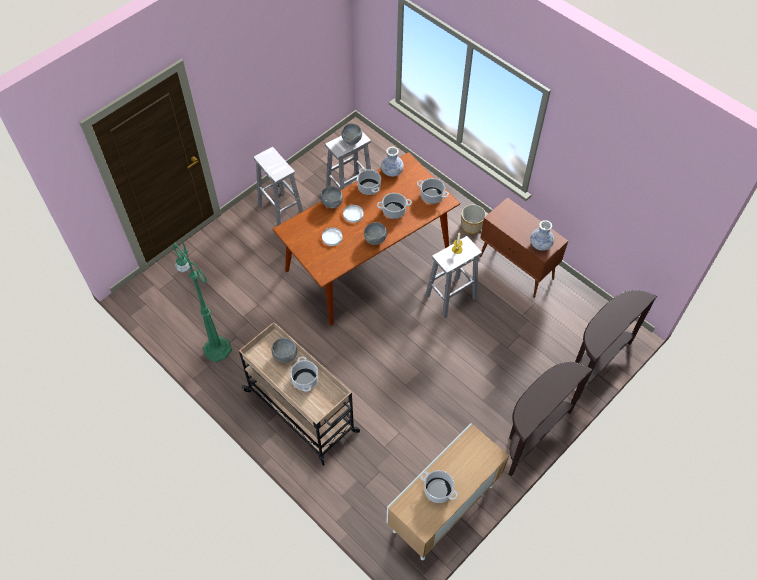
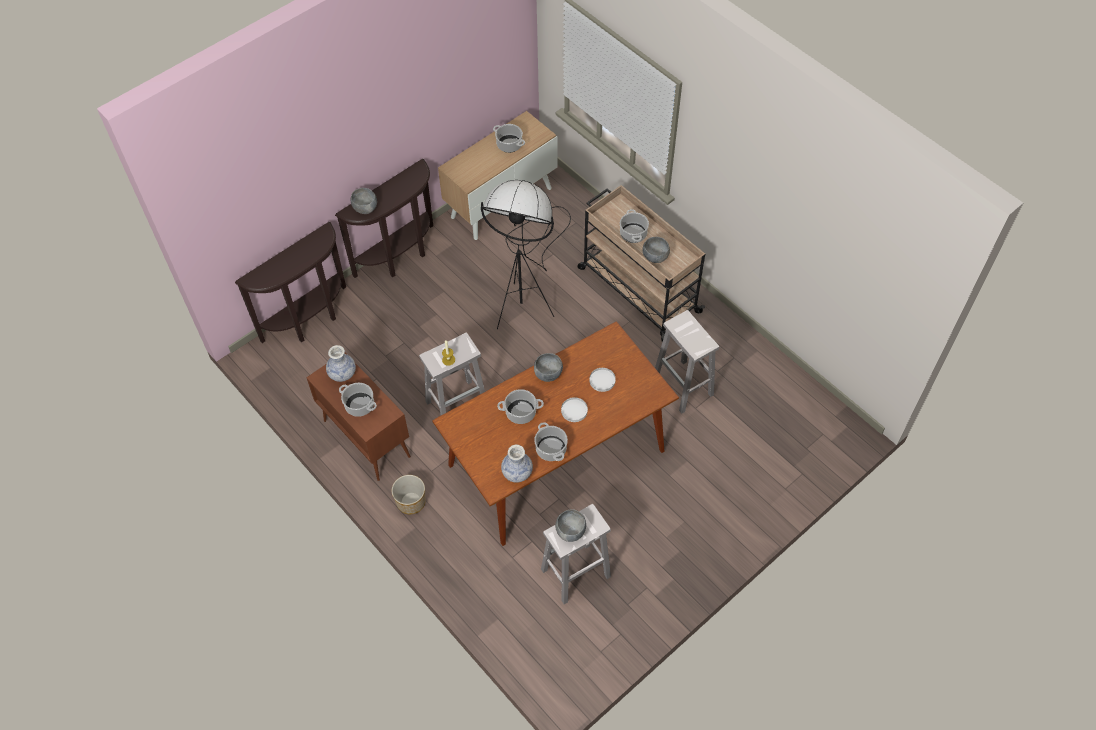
camera: 175 degrees left, 0 degrees up
(216, 348) = (739, 359): green floor lamp -> none
(280, 210) = (675, 543): white stool -> white stool (683, 387)
(332, 203) = (601, 428): grey bowl -> grey bowl (365, 209)
(405, 407) = (527, 288): none -> black floor lamp
(431, 196) = (468, 431): cooking pot -> cooking pot (360, 405)

